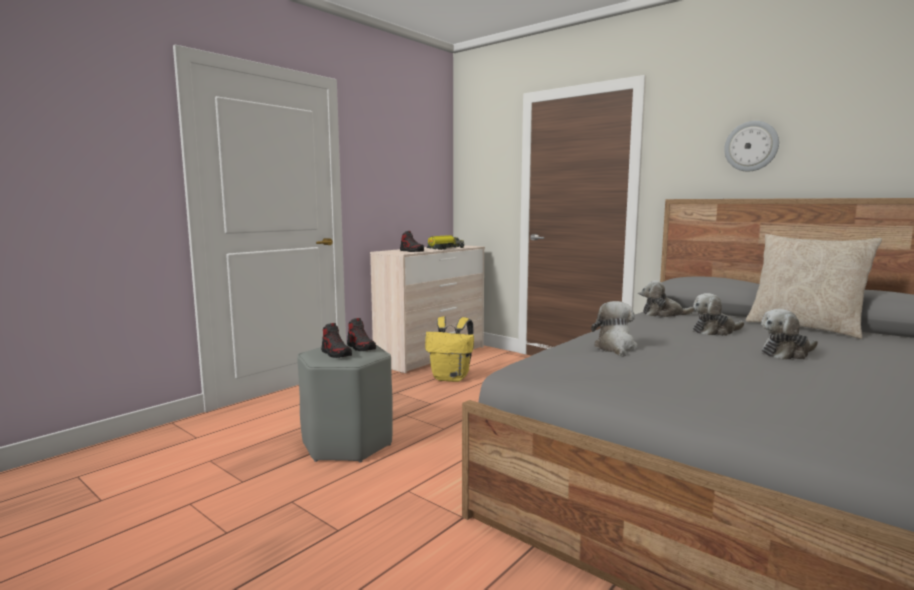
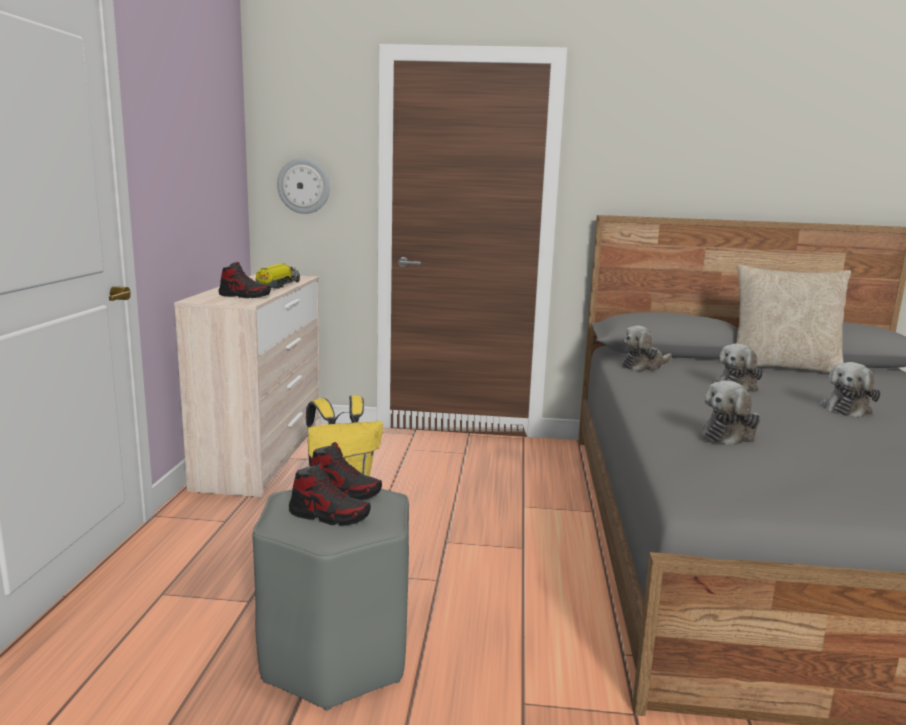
camera: 35 degrees left, 5 degrees up
(615, 348) = (731, 435): plush toy -> plush toy turned 105 degrees counterclockwise
(751, 146) = (693, 156): wall clock -> wall clock (304, 186)

